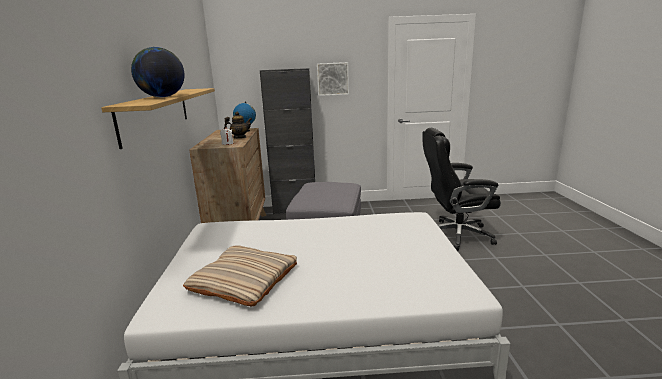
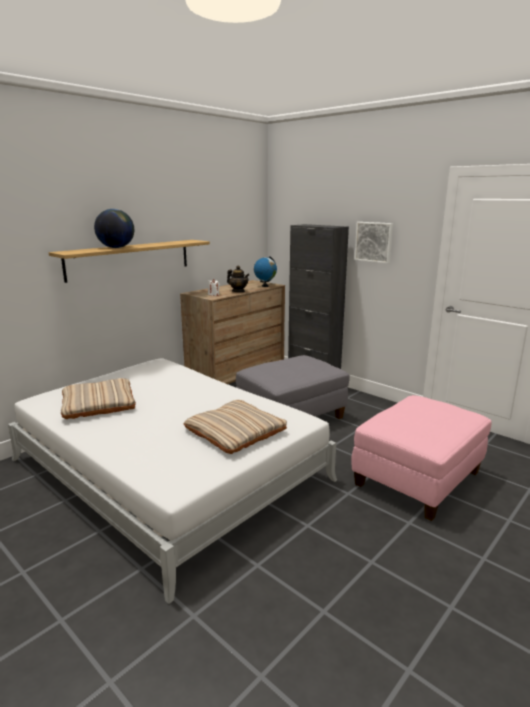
camera: 45 degrees right, 0 degrees up
(401, 241) = (235, 431): none -> beige pillow
(456, 235) = (417, 479): black office chair -> pink ottoman

